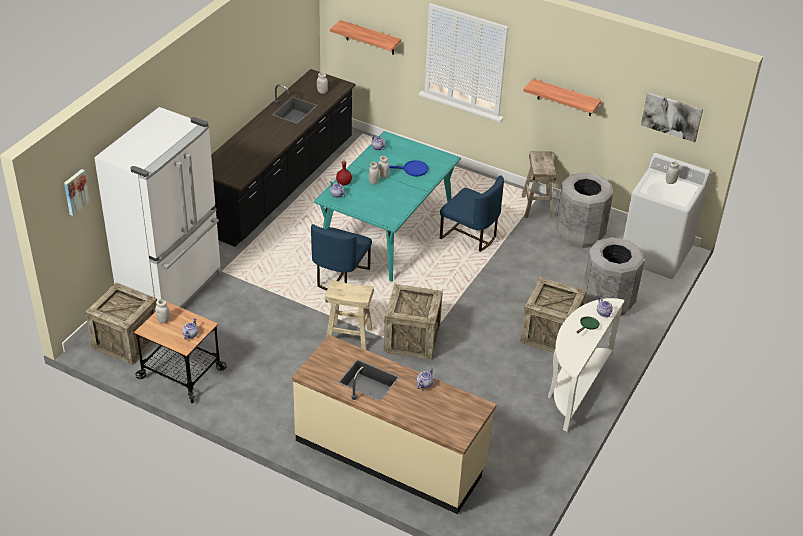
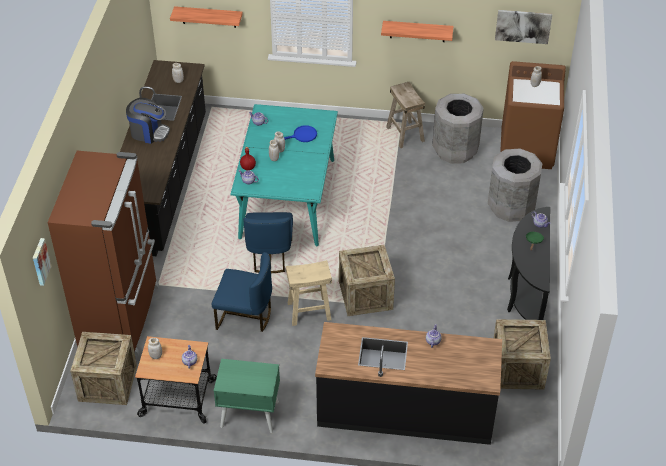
camera: 20 degrees left, 5 degrees up
(173, 289) = (121, 317): white fridge -> brown fridge
(238, 409) = (249, 414): none -> green nightstand
(268, 128) = (149, 132): none -> coffee machine
(390, 454) = (405, 410): beige counter -> black counter
(469, 236) = (362, 181): blue chair -> blue chair (244, 316)
(550, 334) = (479, 252): crate -> crate (517, 369)
(575, 387) = (525, 295): white console table -> black console table
(656, 254) = (527, 150): white washing machine -> brown washing machine

